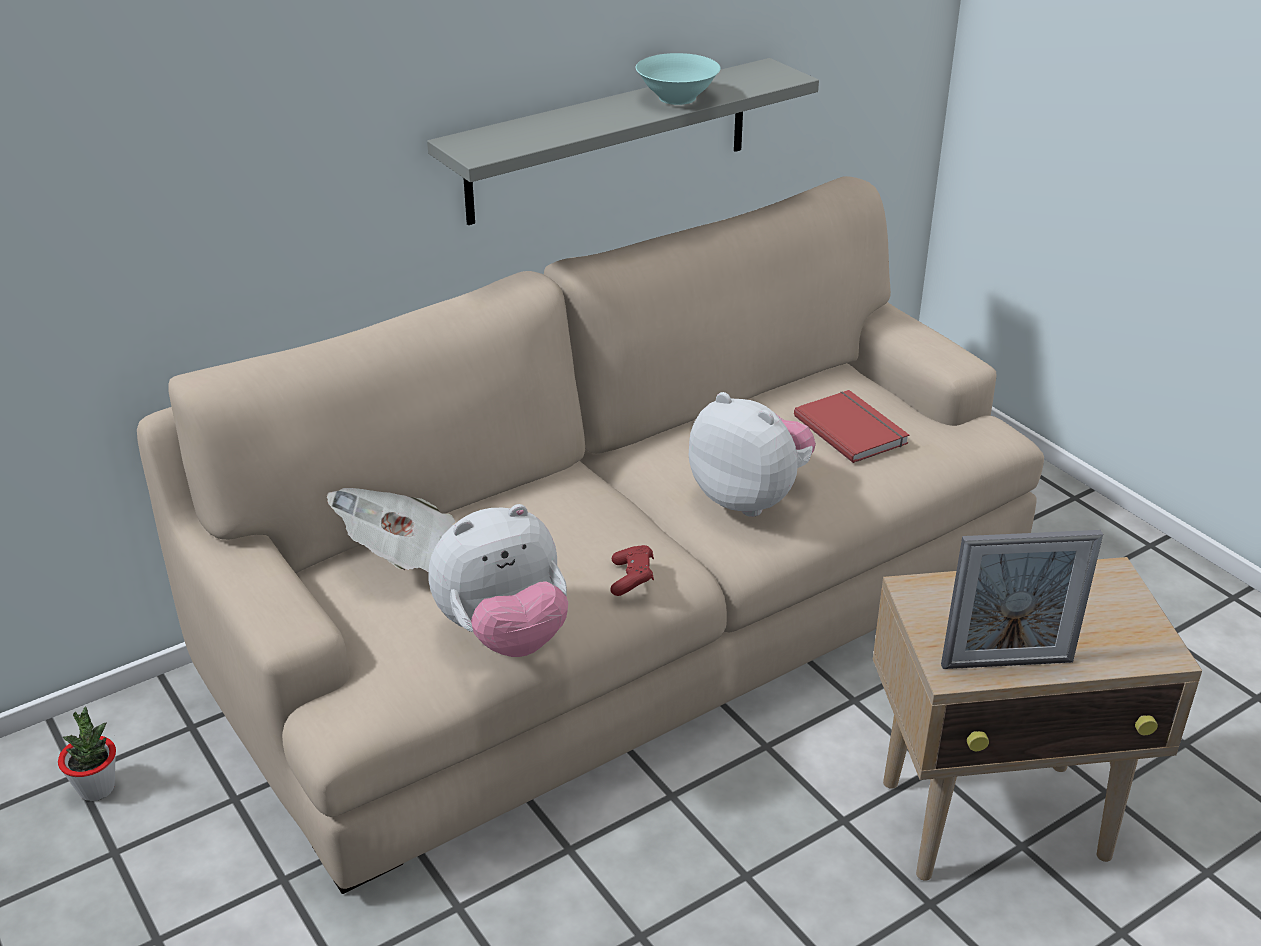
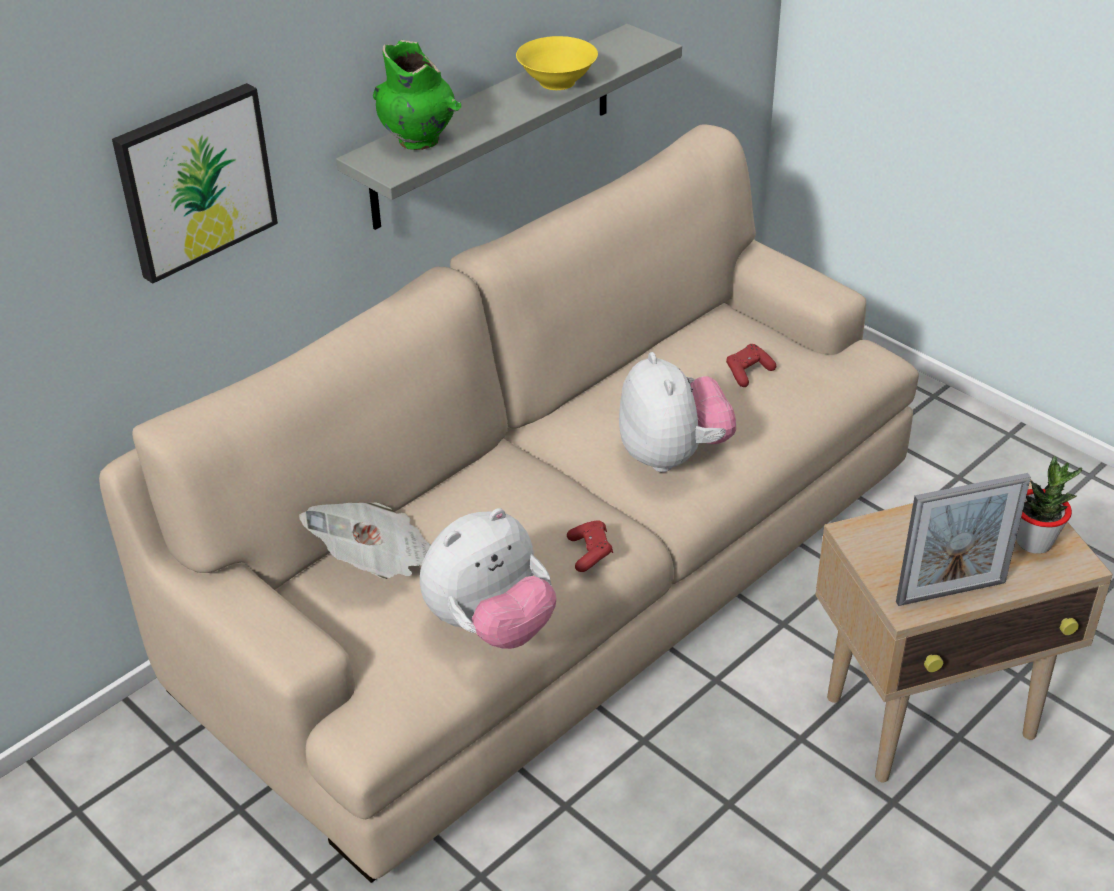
camera: 10 degrees left, 5 degrees up
(97, 788) = (102, 821): potted plant -> potted plant (1034, 542)
(264, 133) = (194, 180): none -> picture
(516, 133) = (420, 141): none -> green vase
(677, 98) = (557, 82): turquoise bowl -> yellow bowl
(750, 498) = (673, 455): plush toy -> plush toy turned 45 degrees clockwise
(852, 428) = (748, 372): red book -> red game controller

